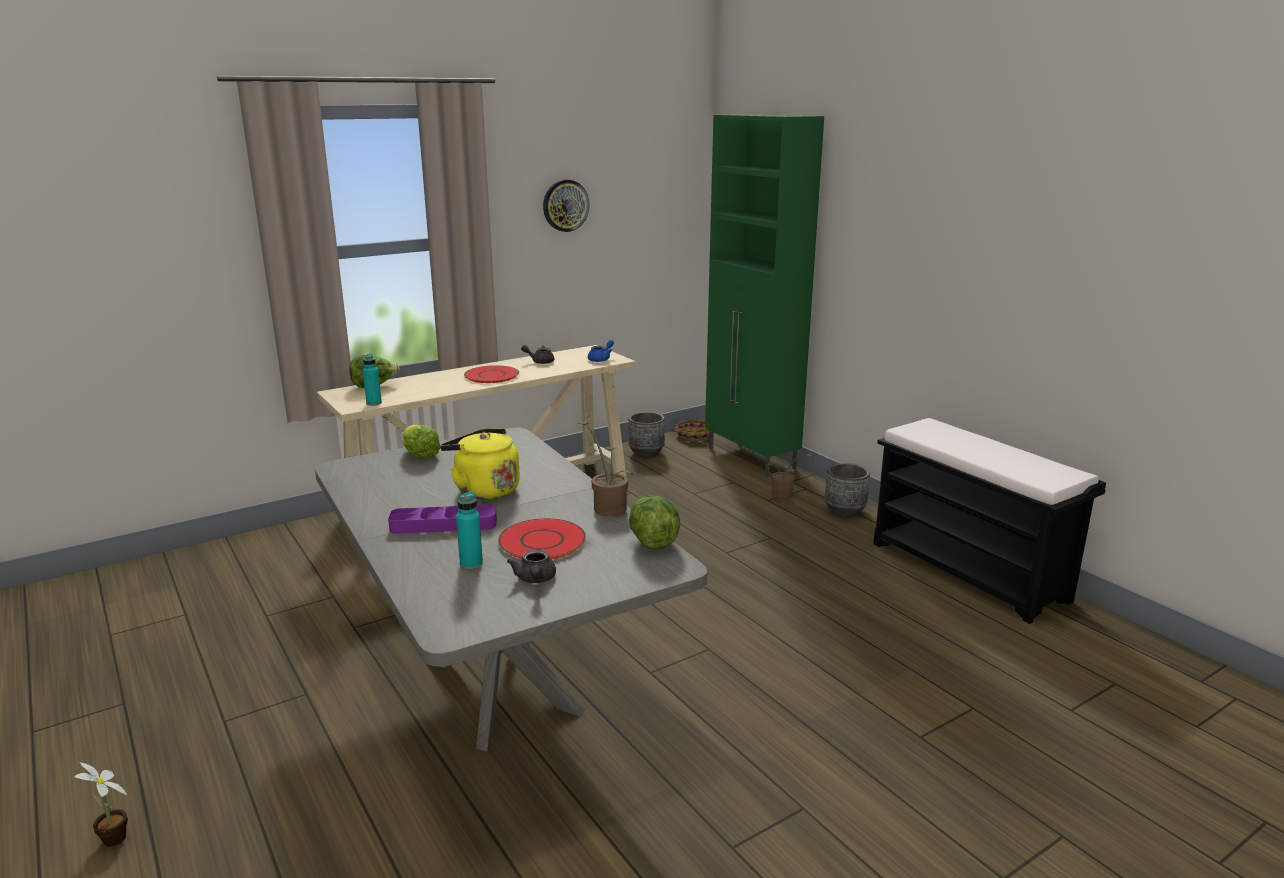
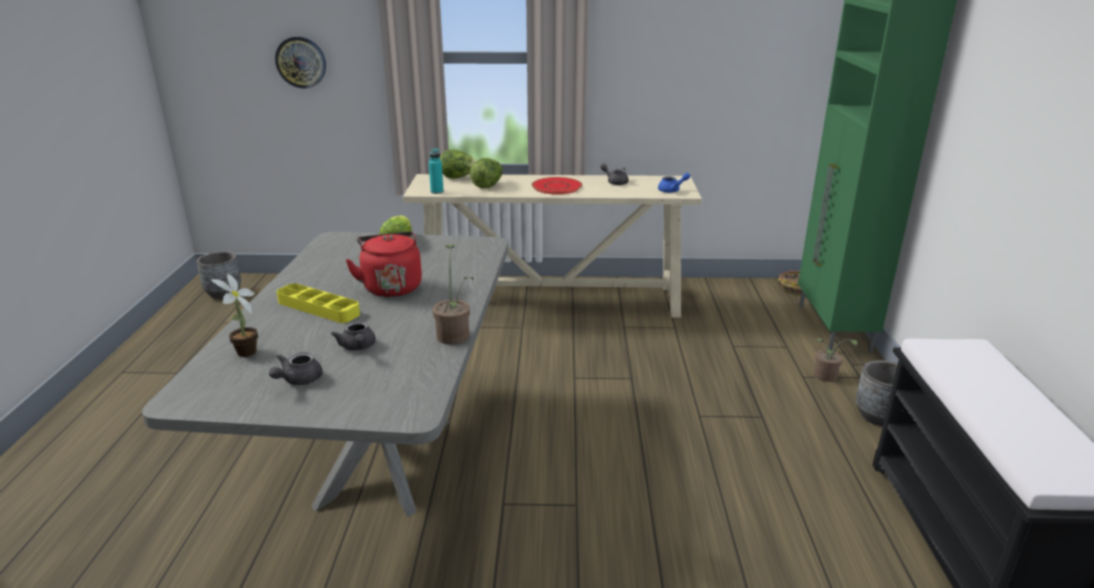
camera: 35 degrees right, 5 degrees up
(114, 842) = (72, 465): potted plant -> potted plant (245, 354)
(443, 525) = (318, 308): purple tray -> yellow tray
(471, 564) = (282, 348): turquoise bottle -> none
(484, 490) = (391, 286): yellow kettle -> red kettle
(543, 541) = (358, 347): red plate -> grey teapot
(565, 205) = (681, 31): wall clock -> wall clock (301, 62)
(646, 453) = (731, 293): grey planter -> grey planter (224, 293)
(652, 541) = (436, 380): lettuce -> lettuce (487, 185)

